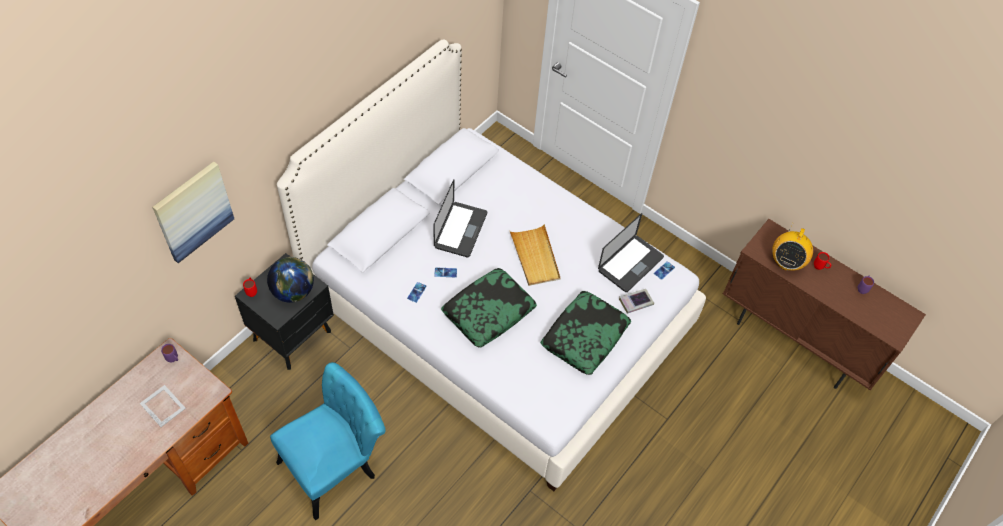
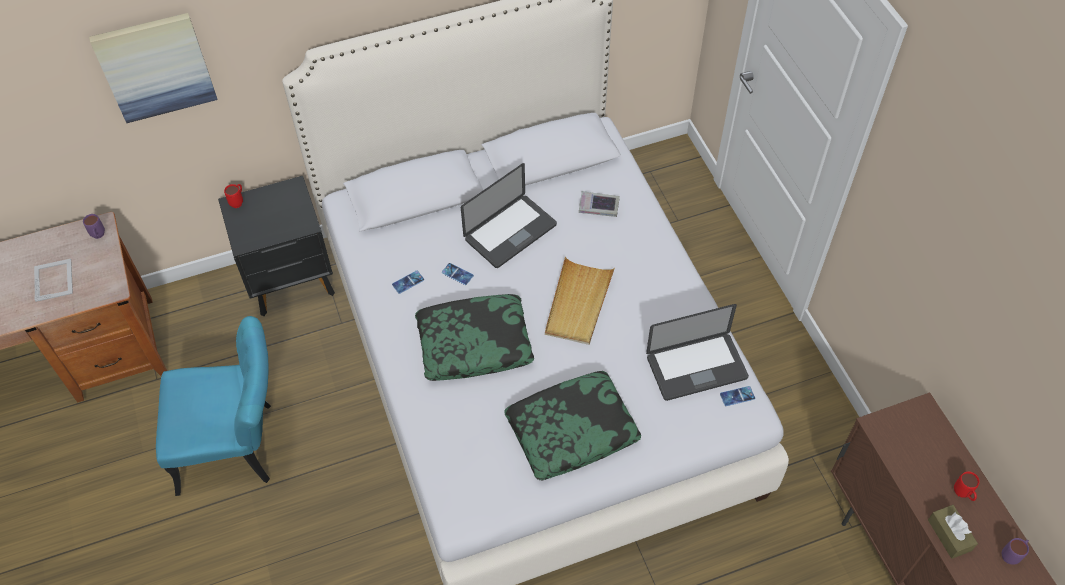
camera: 35 degrees right, 0 degrees up
(293, 292) = (279, 222): globe -> none
(636, 302) = (669, 419): book -> book (598, 207)
(786, 262) = (914, 463): radio -> none
(827, 293) = (949, 535): none -> brown tissue box

